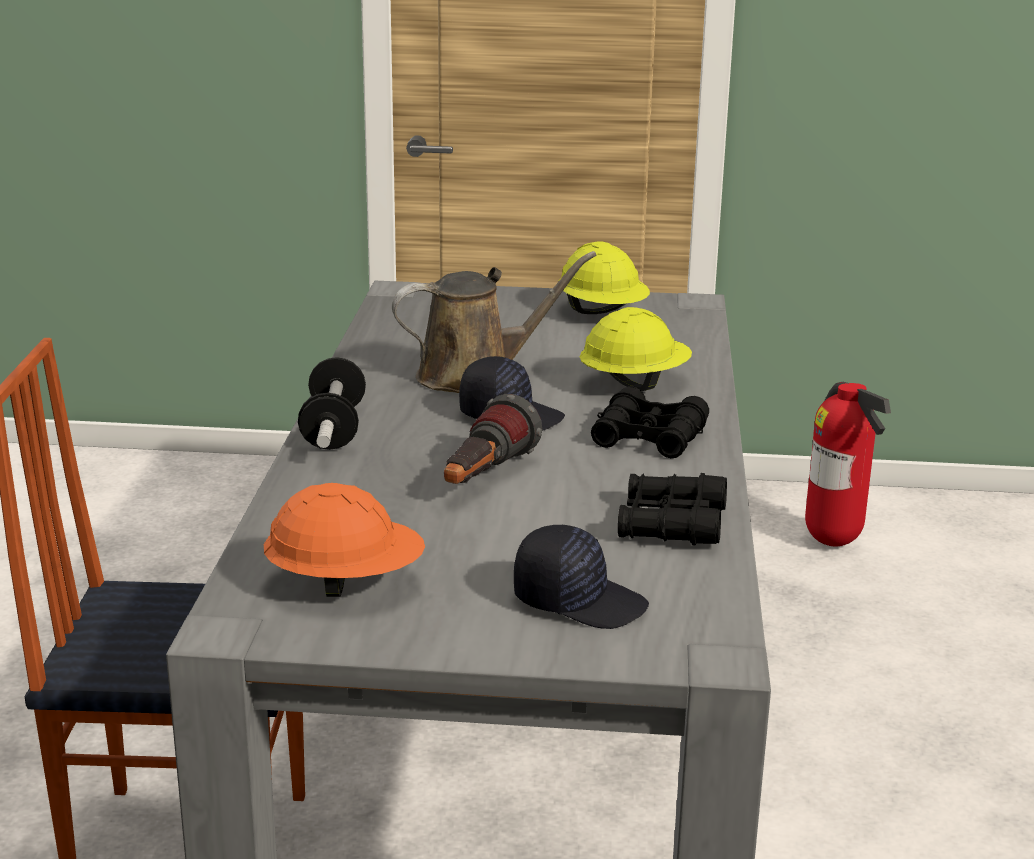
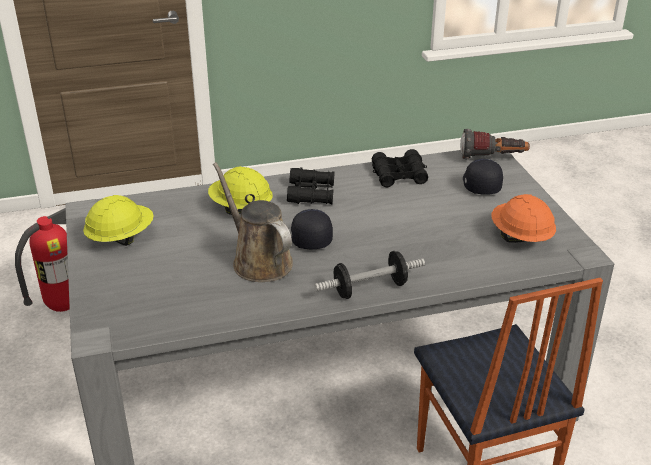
camera: 110 degrees left, 10 degrees up
(484, 478) = (393, 227): flashlight -> flashlight (493, 158)

